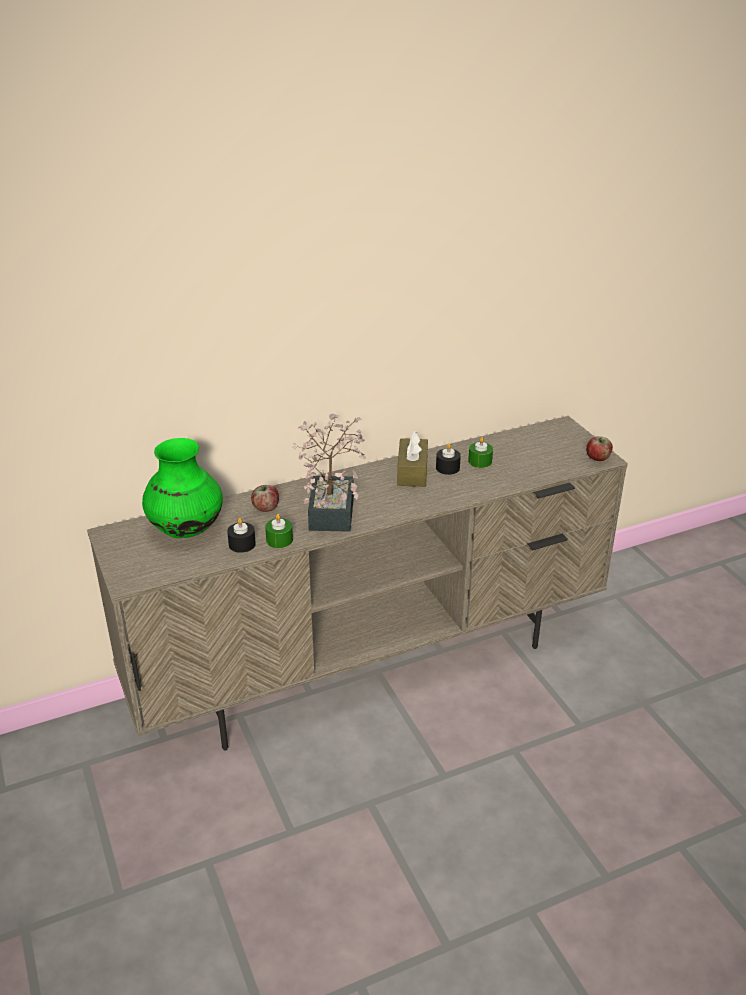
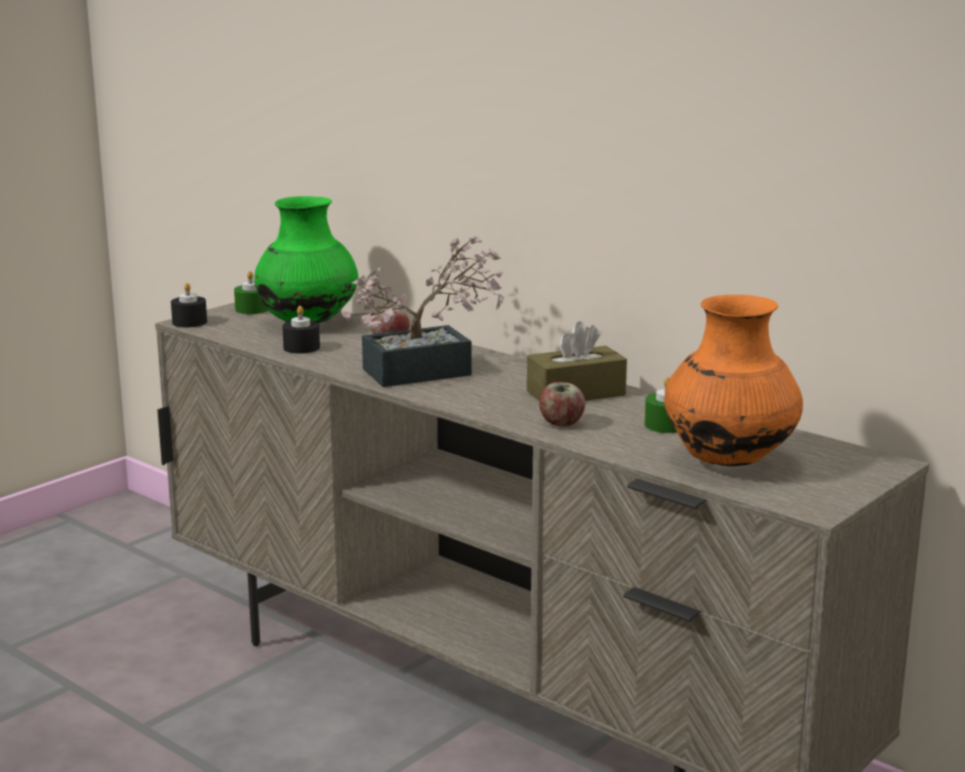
camera: 65 degrees right, 15 degrees down
(279, 540) = (327, 360): green candle -> green candle (252, 309)
(447, 468) = (616, 410): black candle -> black candle (189, 322)
(538, 460) = (728, 461): none -> orange vase
(598, 458) = (805, 502): apple -> apple (561, 423)

